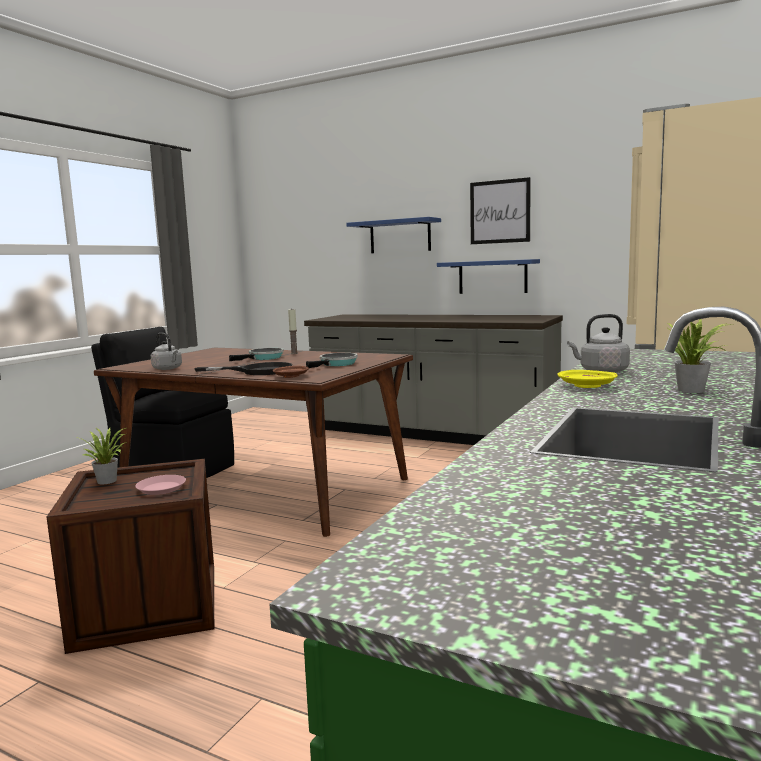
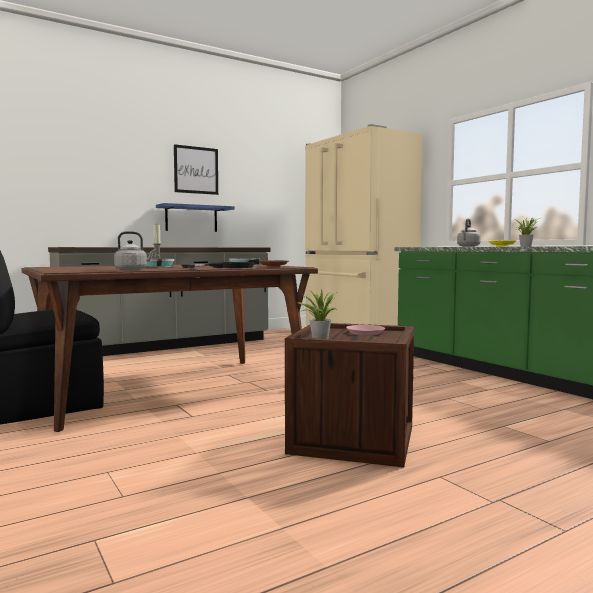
camera: 60 degrees left, 5 degrees down
(400, 236) = (110, 178): blue shelf -> none

